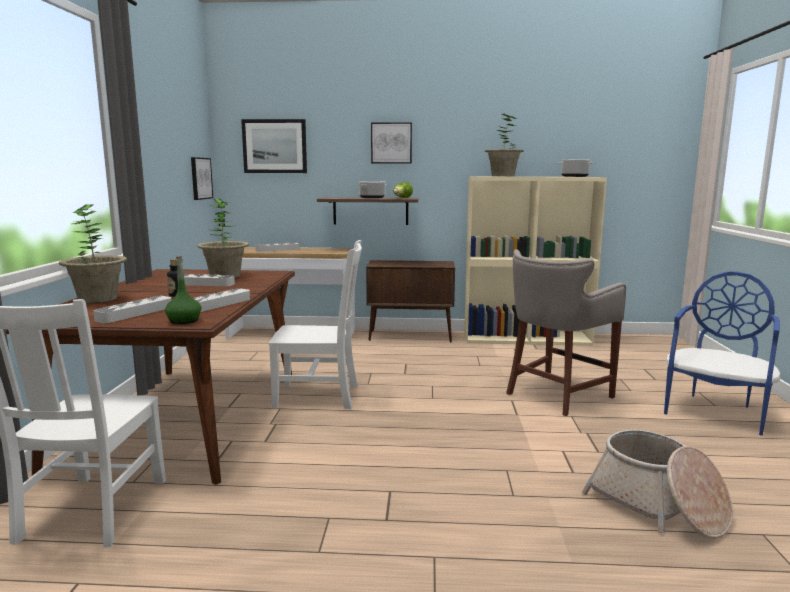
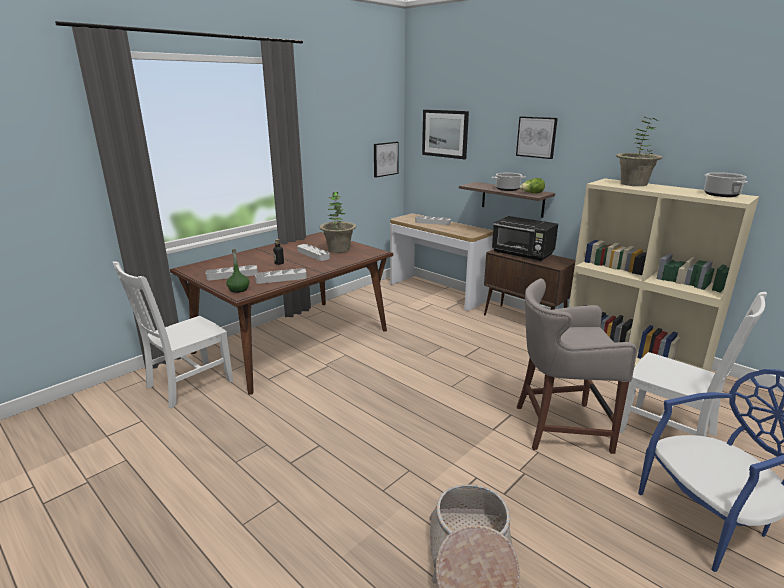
camera: 40 degrees right, 10 degrees up
(97, 299) = (241, 256): potted plant -> none
(320, 396) = (381, 354): white chair -> white chair (670, 434)
(401, 263) = (523, 254): none -> black microwave

